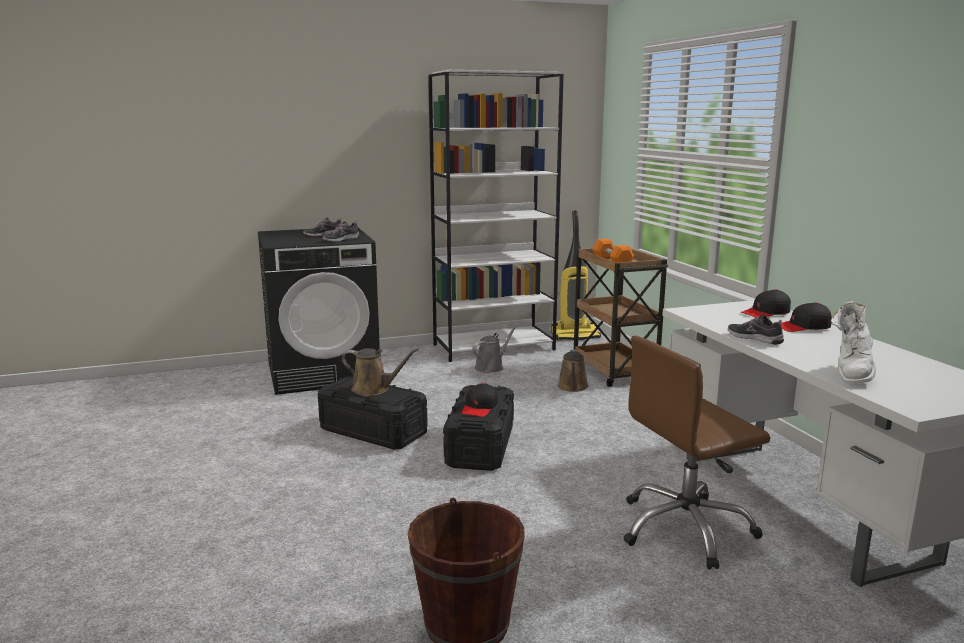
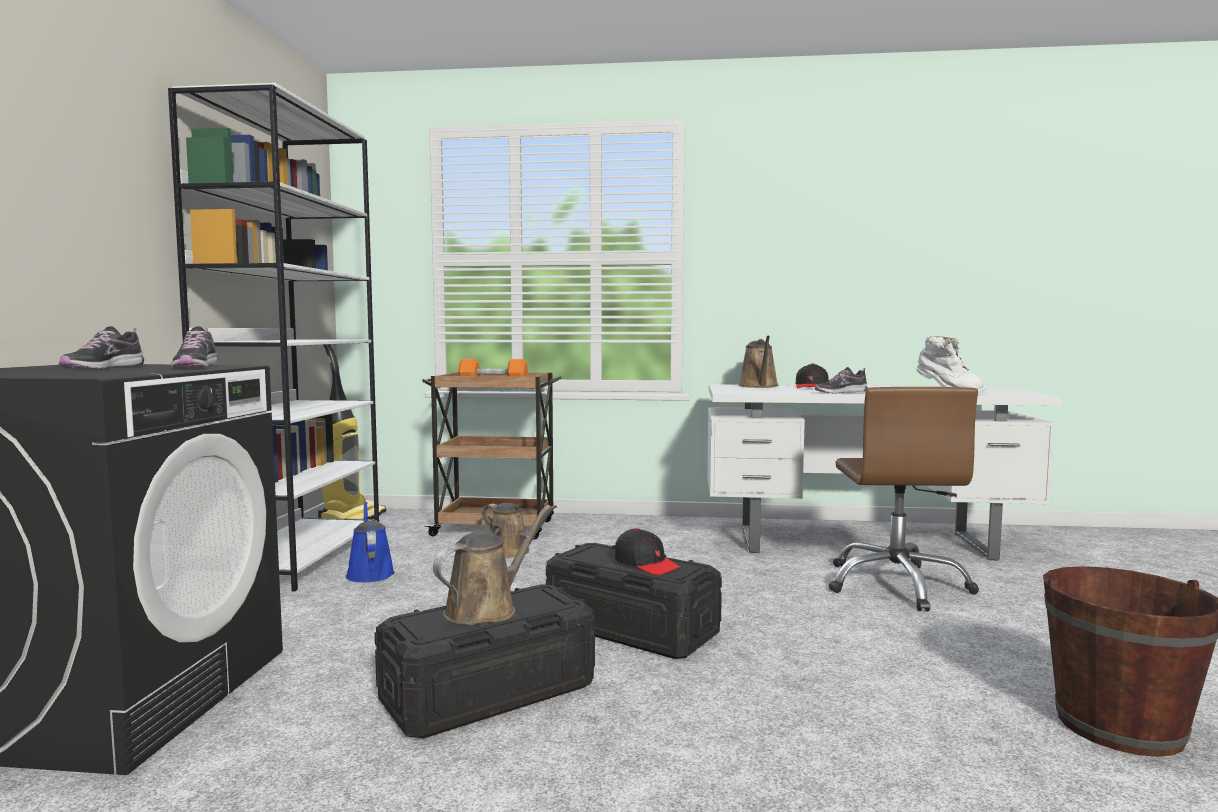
camera: 65 degrees left, 10 degrees down
(491, 367) = (369, 573): grey watering can -> blue watering can
(766, 313) = (759, 386): black cap -> brown watering can

